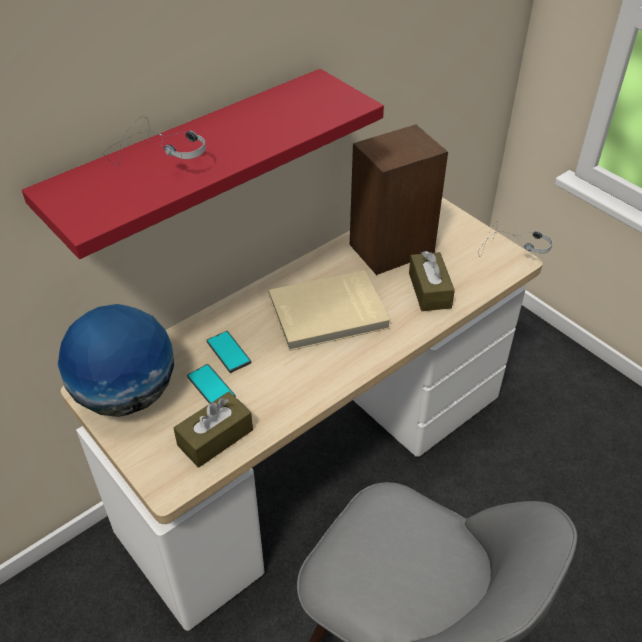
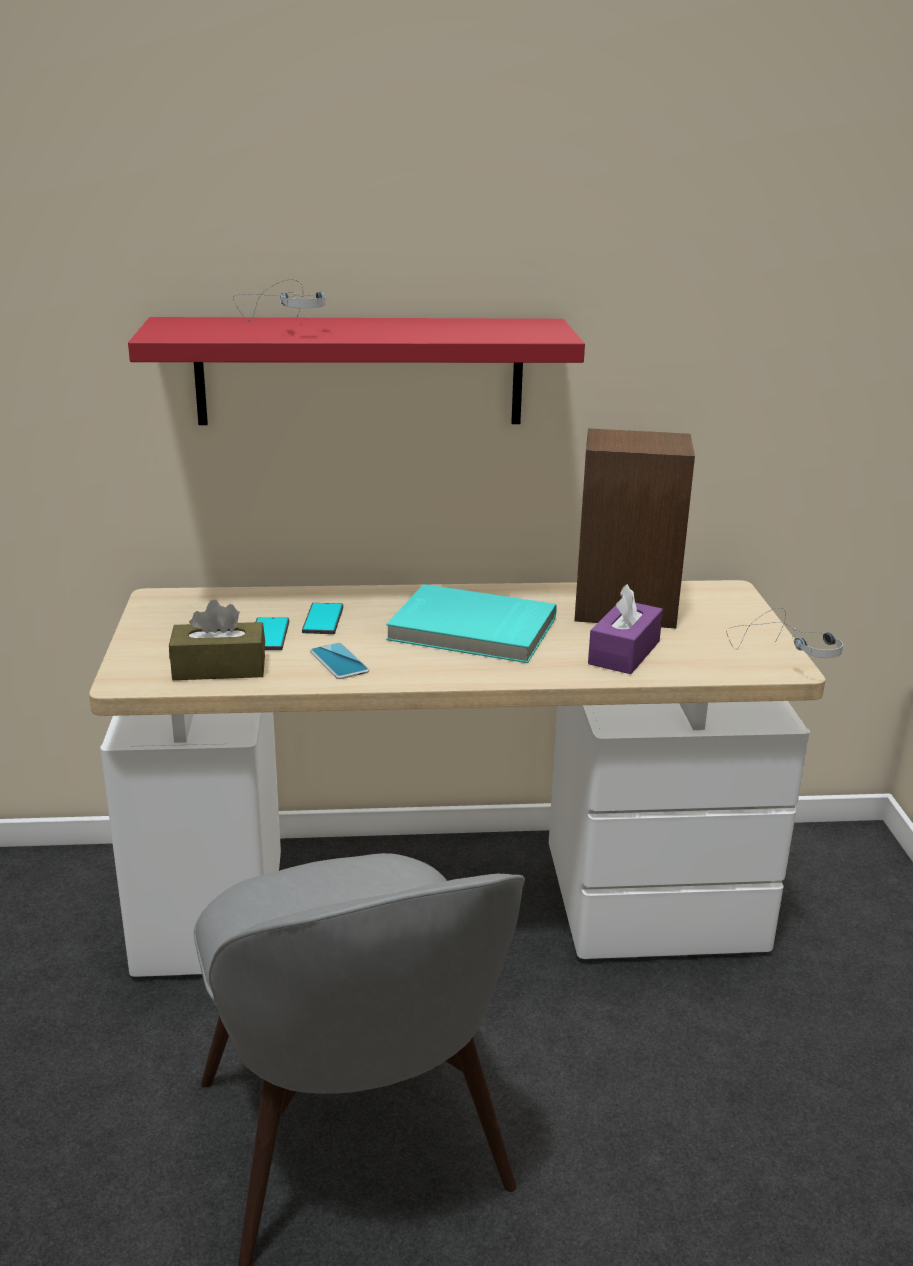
camera: 35 degrees right, 20 degrees down
(127, 395) = (184, 613): globe -> none
(283, 388) = (339, 662): none -> phone
(328, 314) = (471, 630): beige book -> turquoise book
(429, 290) = (624, 652): brown tissue box -> purple tissue box

